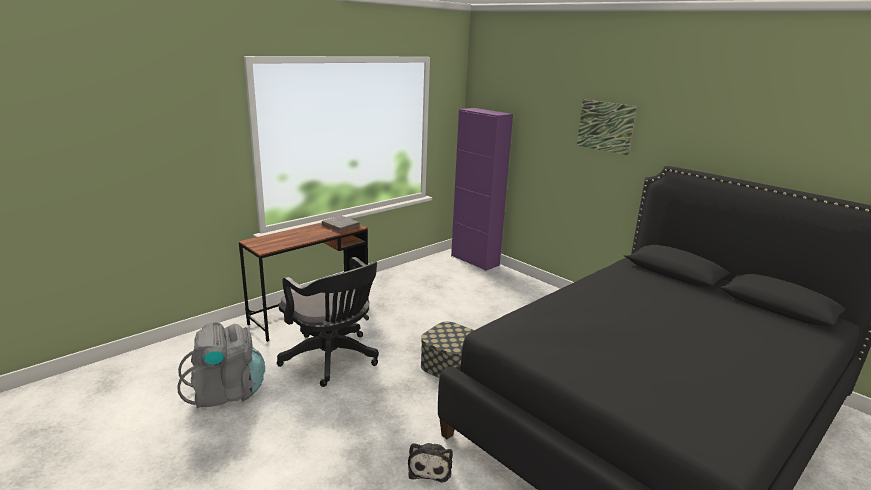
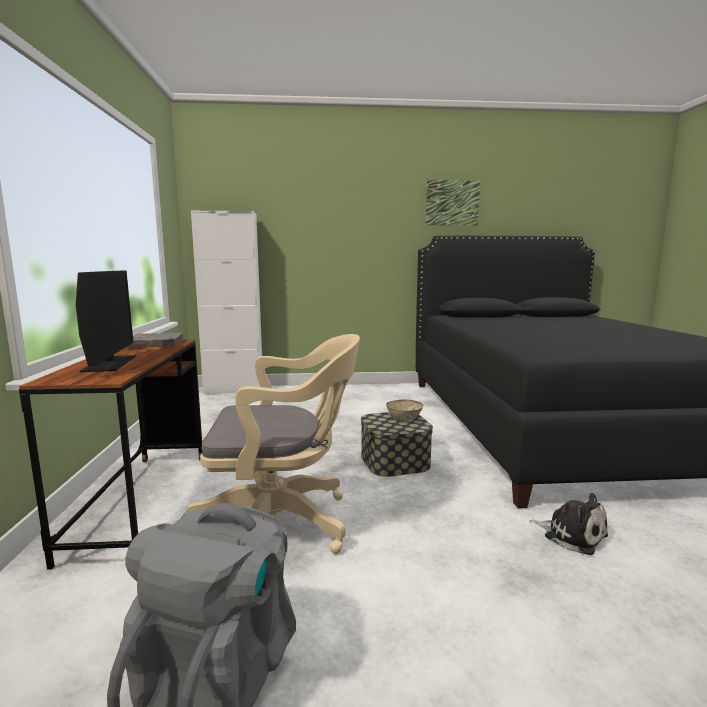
camera: 50 degrees left, 10 degrees down
(288, 237) = (110, 363): none -> monitor
(332, 359) = (283, 523): black office chair -> beige office chair
(461, 337) = (404, 419): none -> bowl
(475, 260) = (234, 390): purple cabinet -> white cabinet
(605, 126) = (365, 213): picture -> picture (452, 203)

